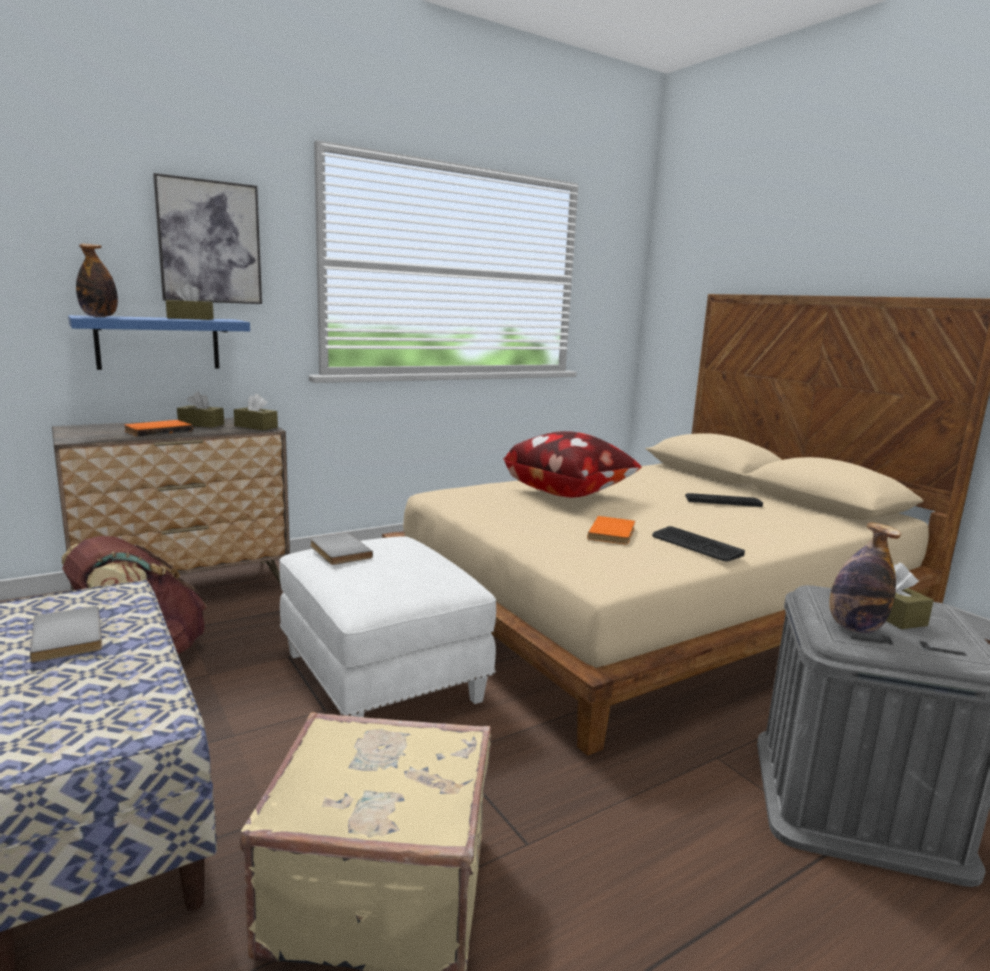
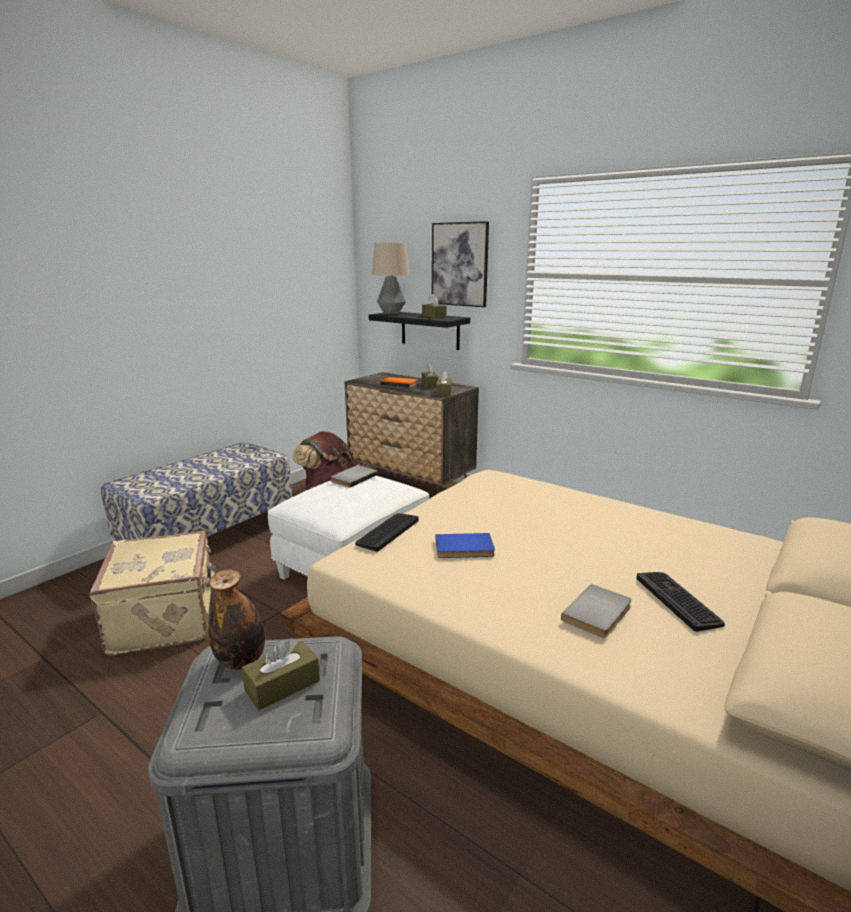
camera: 70 degrees right, 5 degrees up
(71, 636) = (220, 462): grey book -> grey book (599, 613)
(99, 316) = (391, 313): bottle -> table lamp
(158, 343) = (430, 330): blue shelf -> black shelf
(568, 492) = (559, 514): pillow -> none
(614, 533) = (464, 549): orange book -> blue book
(696, 545) = (468, 590): keyboard -> keyboard (387, 532)

